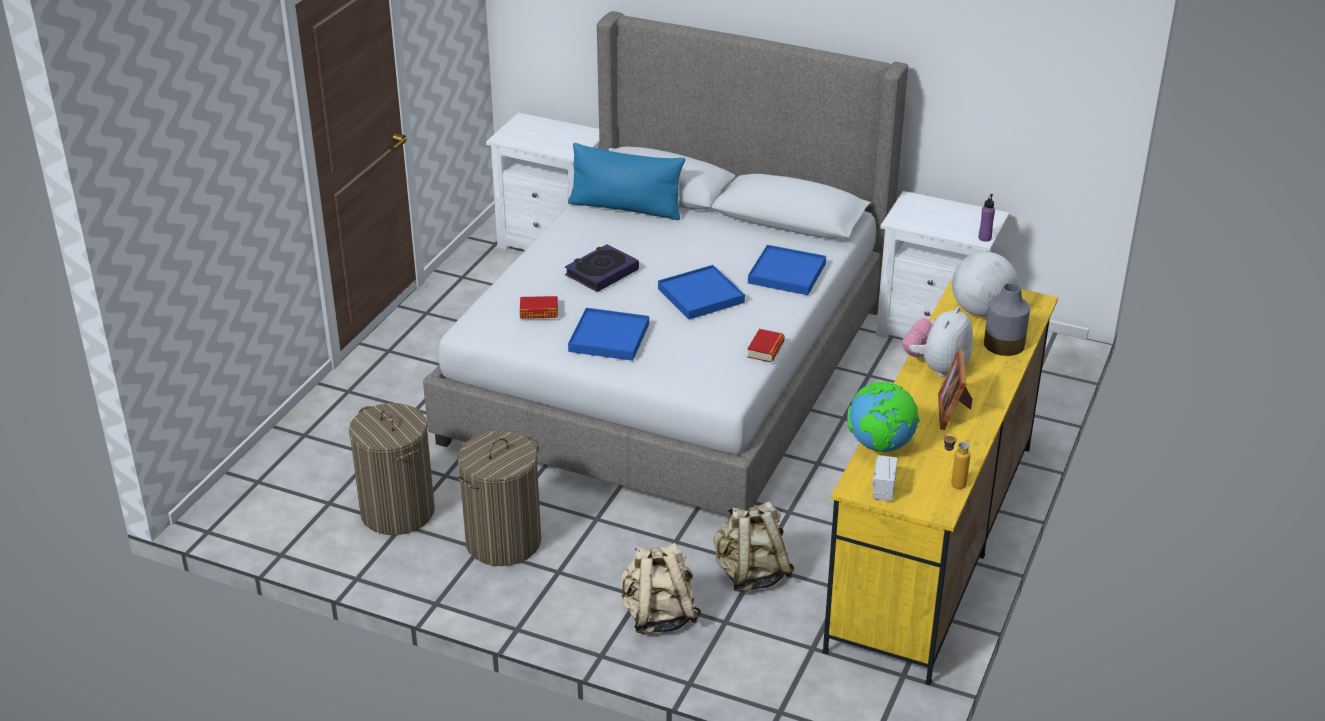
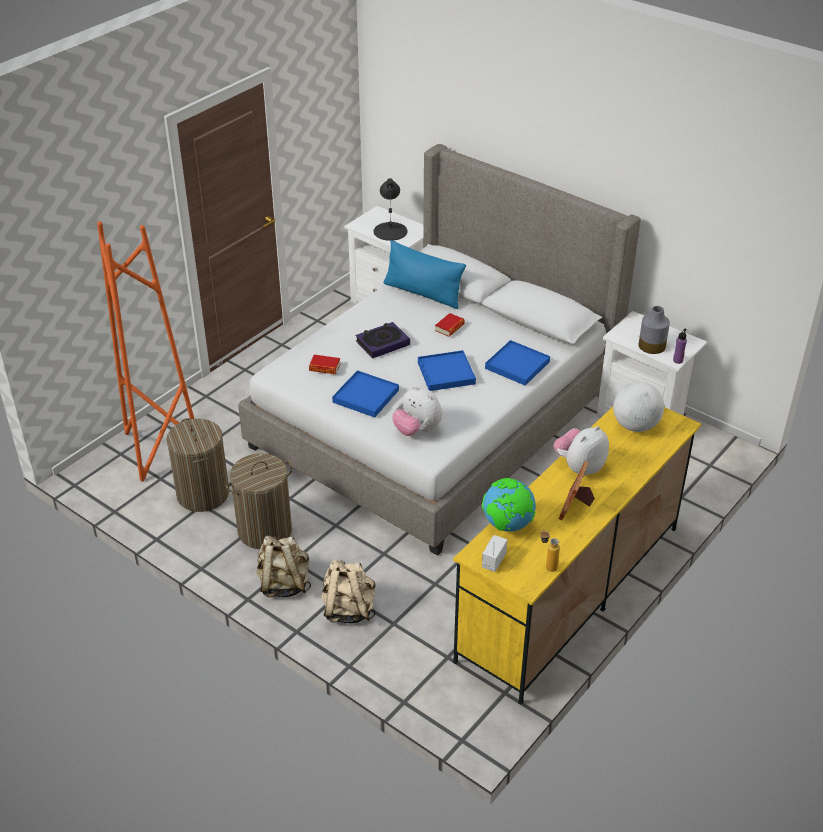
camera: 15 degrees right, 5 degrees up
(307, 470) = (156, 451): none -> orange clothes rack
(551, 140) = (390, 231): none -> black table lamp
(695, 367) = (417, 430): none -> plush toy
(751, 574) = (427, 590): beige backpack -> beige backpack (284, 584)
(765, 349) = (474, 425): book -> book (449, 327)
(1003, 344) = (640, 456): grey vase -> grey vase (651, 345)

